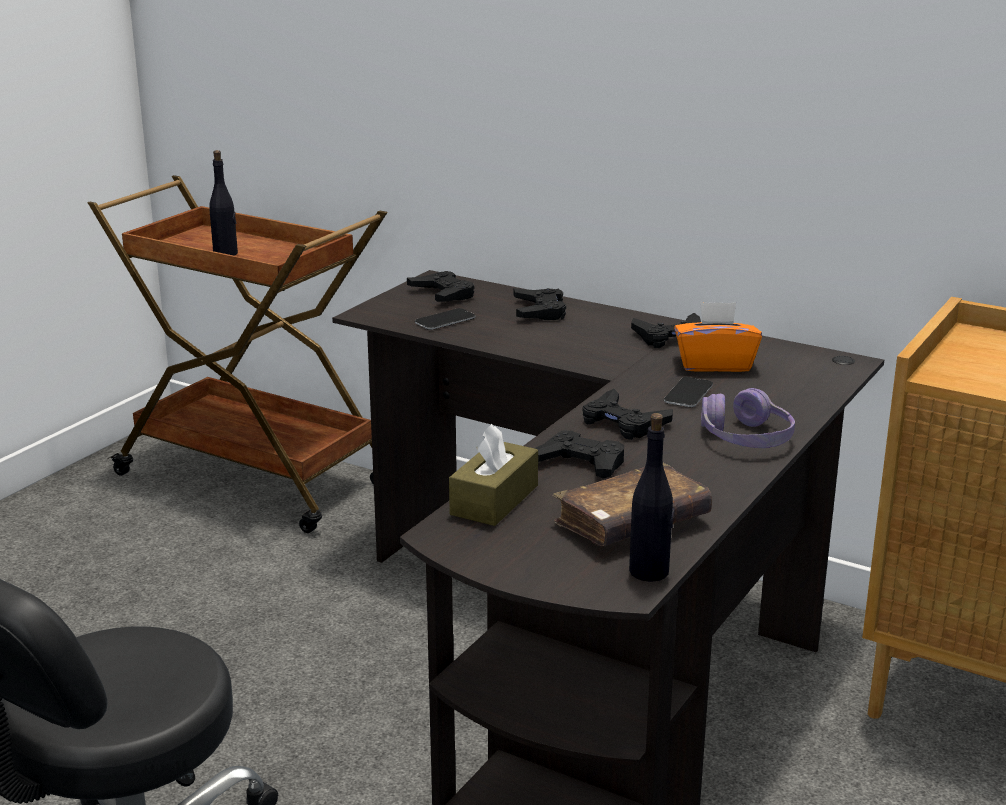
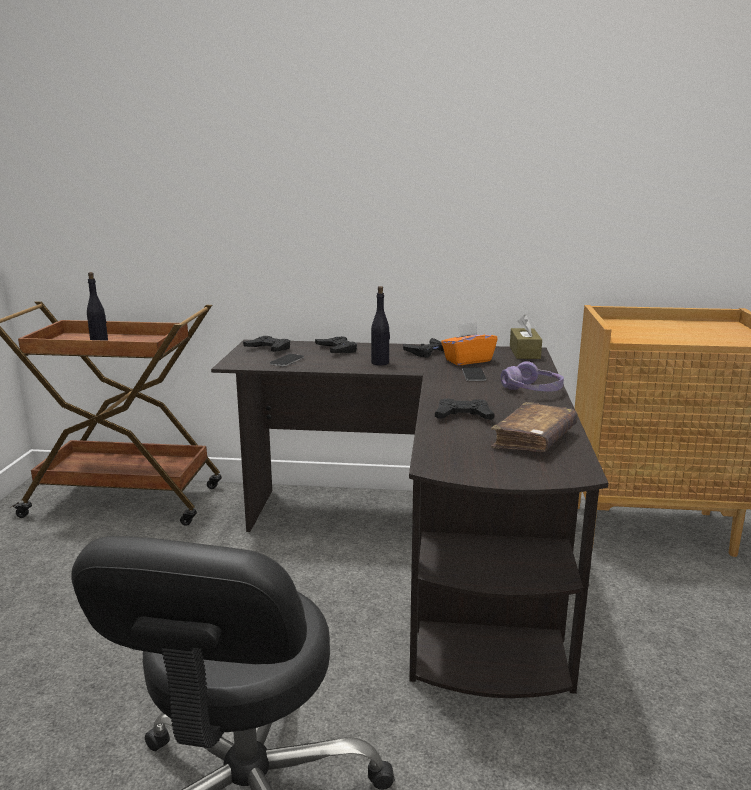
camera: 25 degrees left, 5 degrees down
(494, 500) = (440, 443): brown tissue box -> brown tissue box (524, 352)
(623, 422) = (458, 393): black game controller -> none
(649, 571) = (578, 461): black bottle -> black bottle (380, 363)

